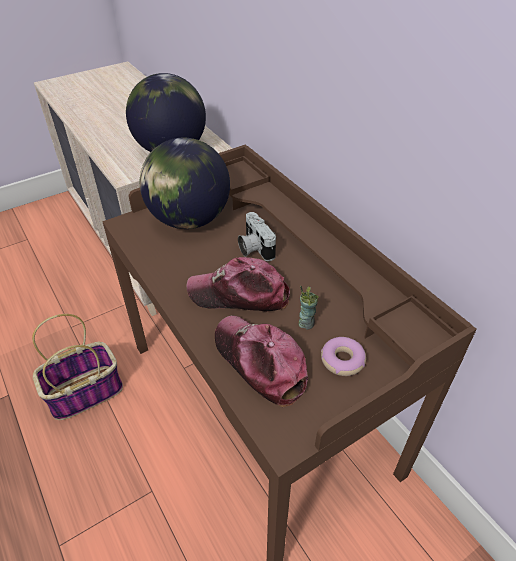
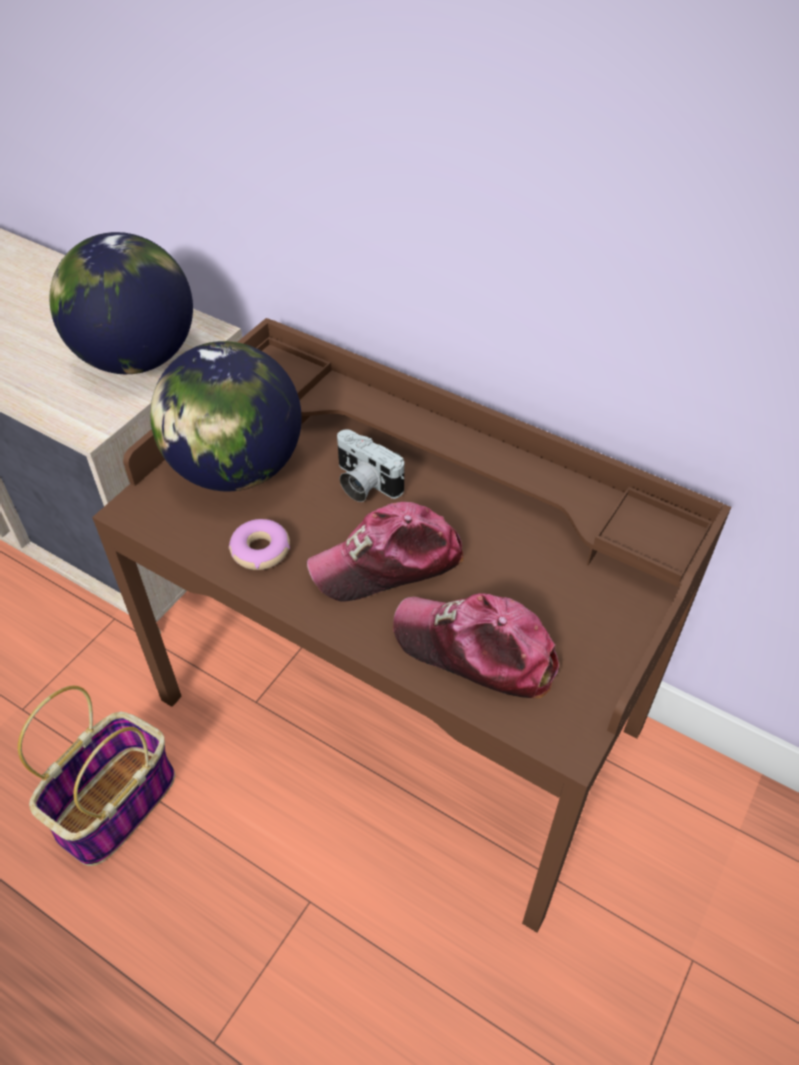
camera: 25 degrees left, 5 degrees up
(306, 323) = (503, 572): cup -> none
(342, 360) = (577, 606): donut -> donut (260, 550)

